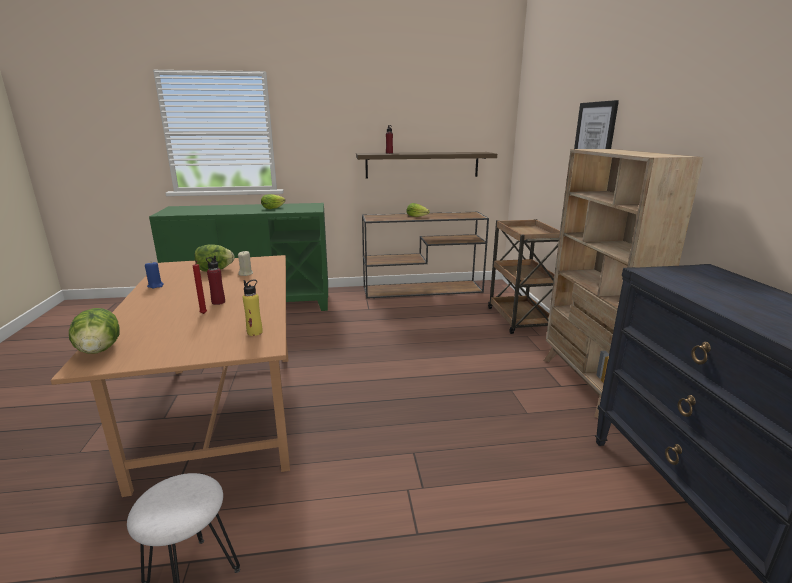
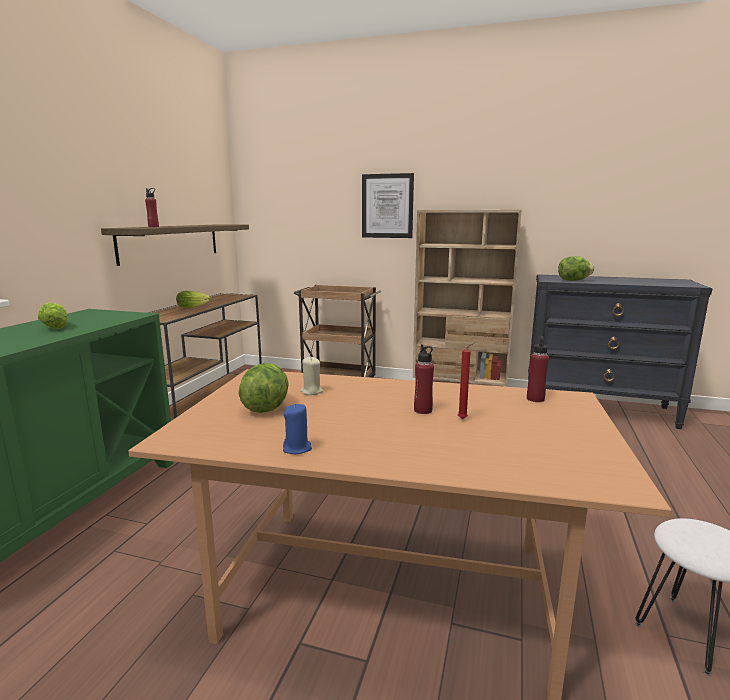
camera: 65 degrees left, 5 degrees down
(99, 350) = (574, 480): lettuce -> lettuce (573, 280)
(255, 332) = (535, 399): yellow bottle -> red bottle

